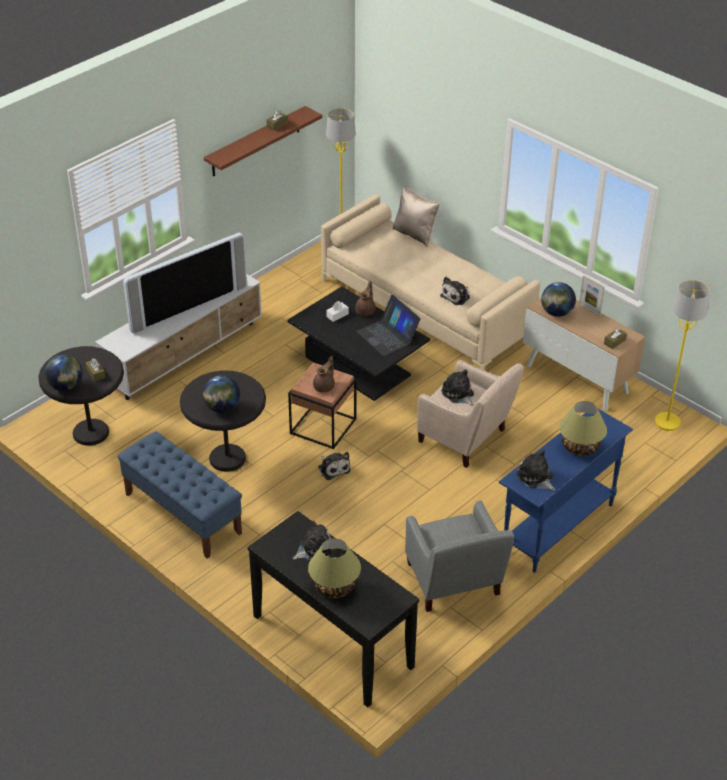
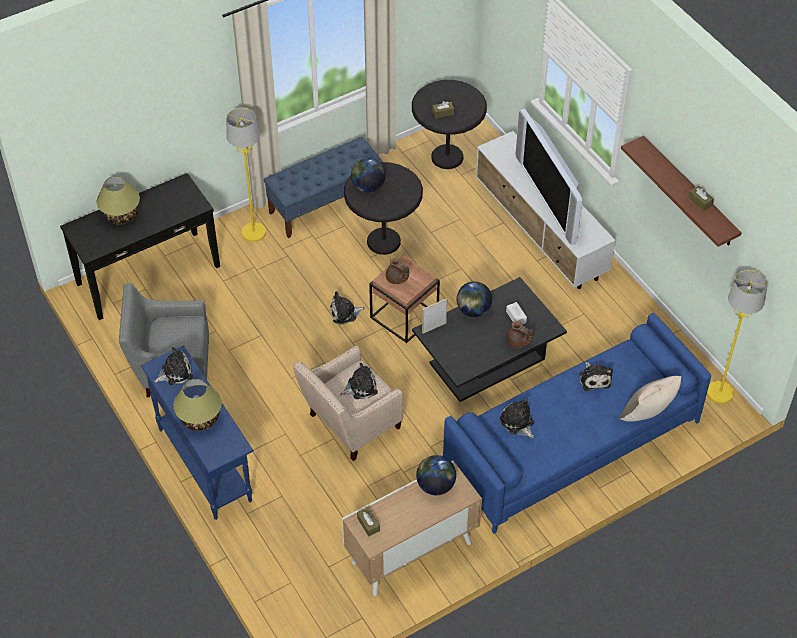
camera: 105 degrees right, 10 degrees up
(66, 386) = (431, 94): globe -> globe (473, 310)
(314, 549) = (165, 211): plush toy -> plush toy (594, 378)
(387, 335) = (471, 351): laptop -> none
(425, 308) = (571, 443): beige sofa -> blue sofa
(589, 310) = (431, 519): picture frame -> picture frame (434, 328)
(667, 422) = (314, 616): yellow floor lamp -> yellow floor lamp (254, 232)

